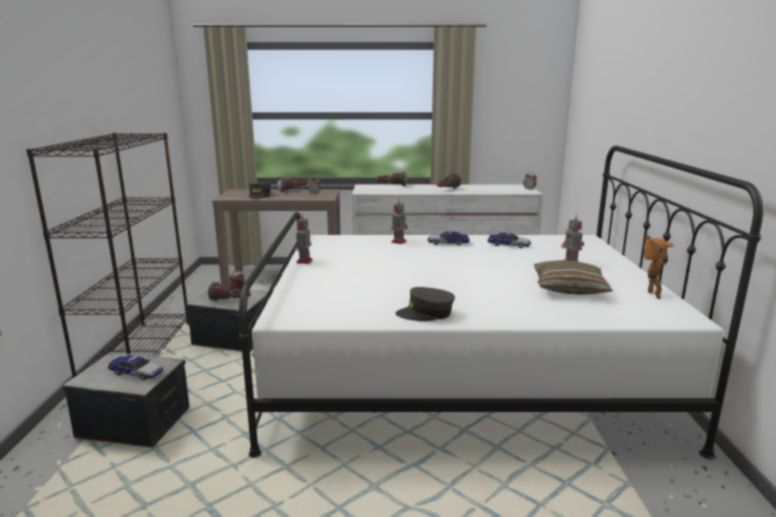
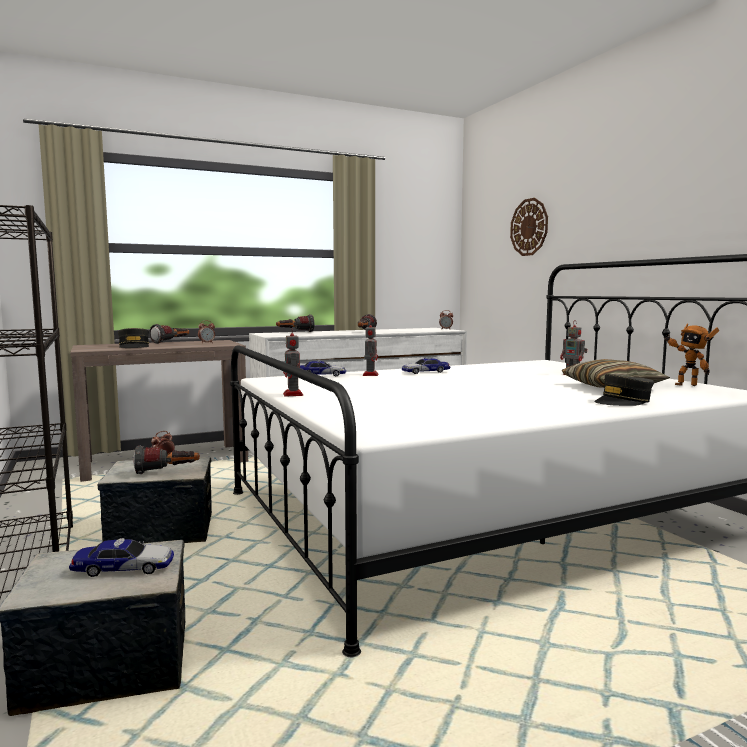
camera: 25 degrees left, 10 degrees down
(425, 314) = (530, 414): grey cap -> grey cap (623, 402)
(508, 245) = (488, 369): toy car -> toy car (320, 375)
(608, 98) = (529, 227): none -> wall clock
(651, 295) = (685, 385): toy robot -> toy robot turned 150 degrees clockwise

